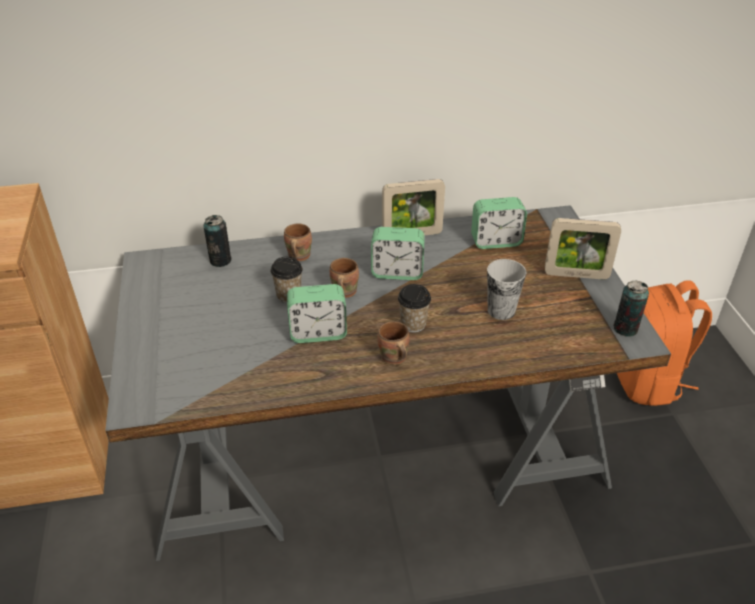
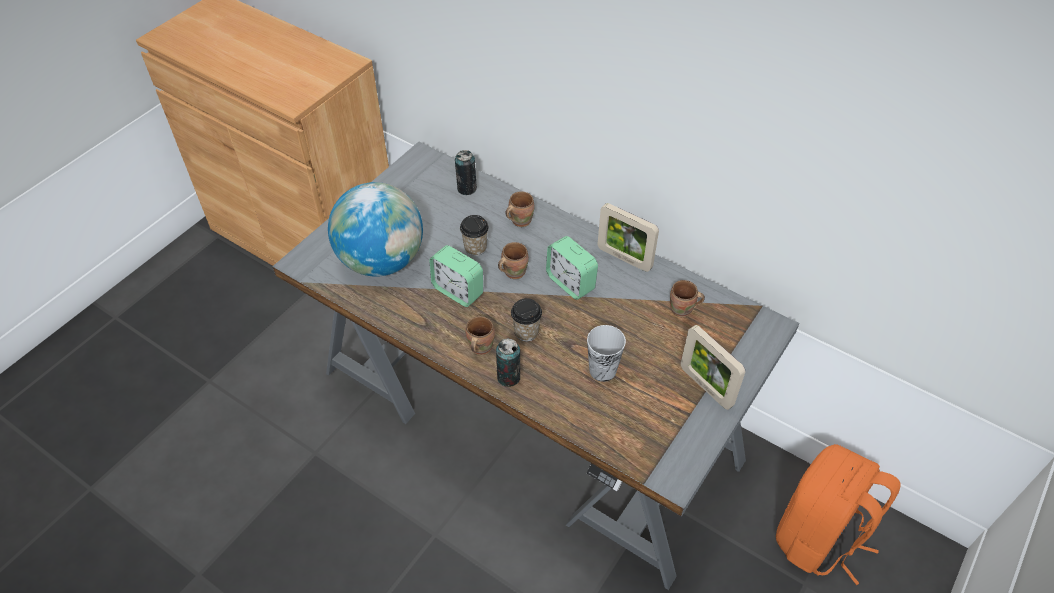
camera: 45 degrees right, 10 degrees up
(217, 355) = (382, 261): none -> globe
(496, 241) = (682, 310): alarm clock -> brown mug
(625, 329) = (677, 460): can -> can (508, 377)

